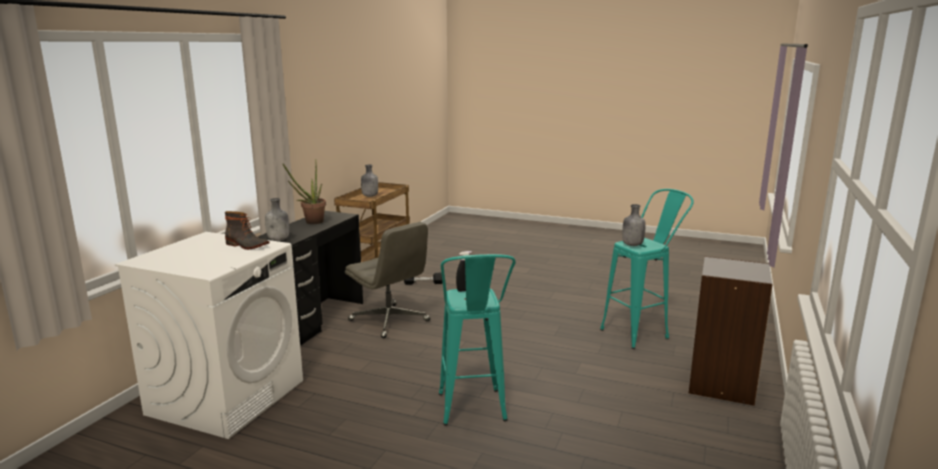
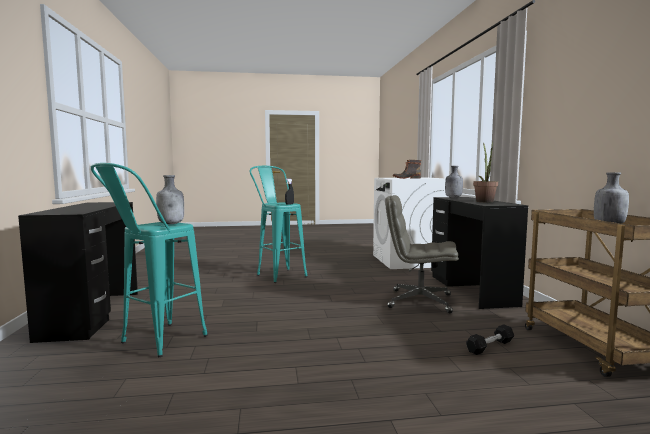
camera: 150 degrees right, 10 degrees down
(722, 384) = (92, 314): grey bookcase -> black desk

